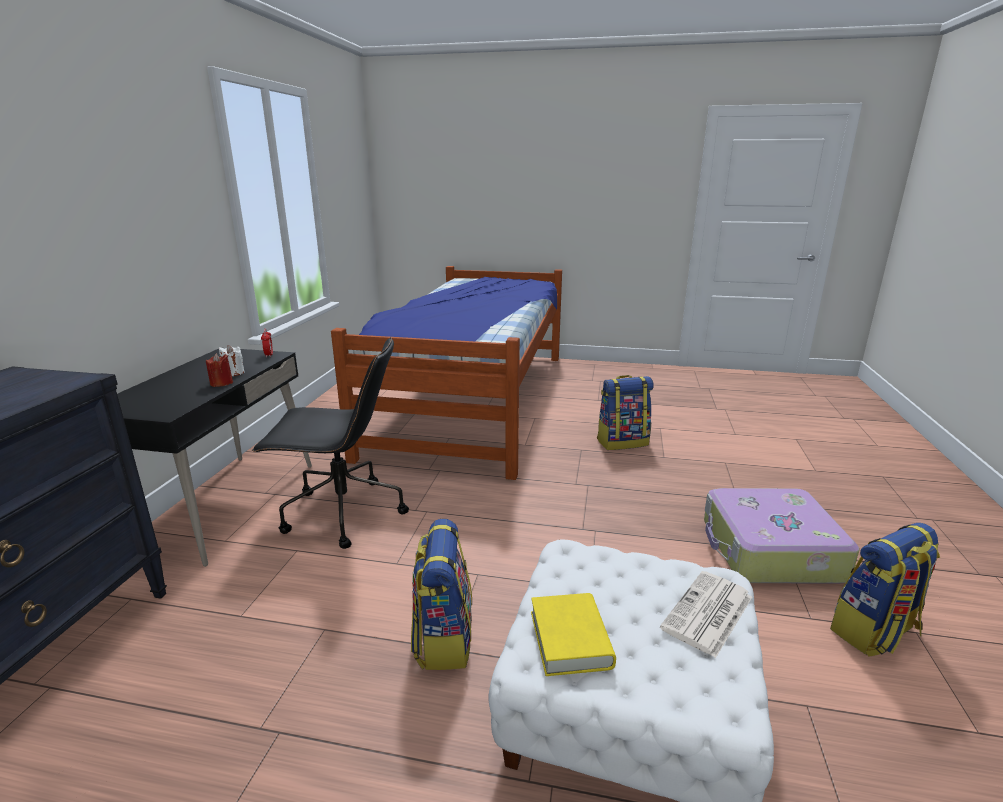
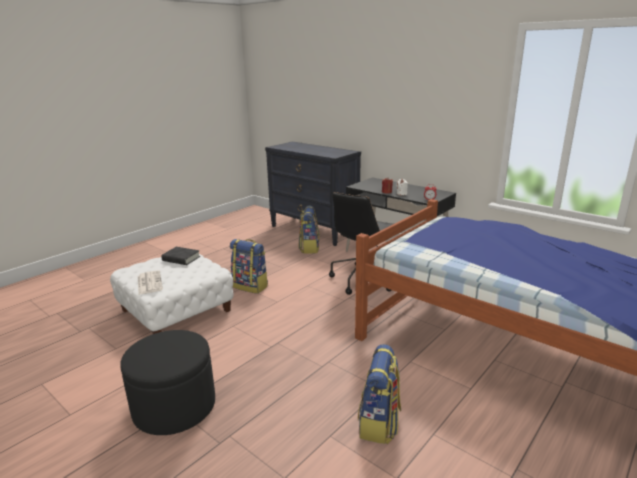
camera: 120 degrees right, 0 degrees up
(570, 639) = (181, 259): yellow book -> black book
(769, 550) = (174, 407): suitcase -> black ottoman
(874, 632) = (93, 398): backpack -> backpack (309, 248)

